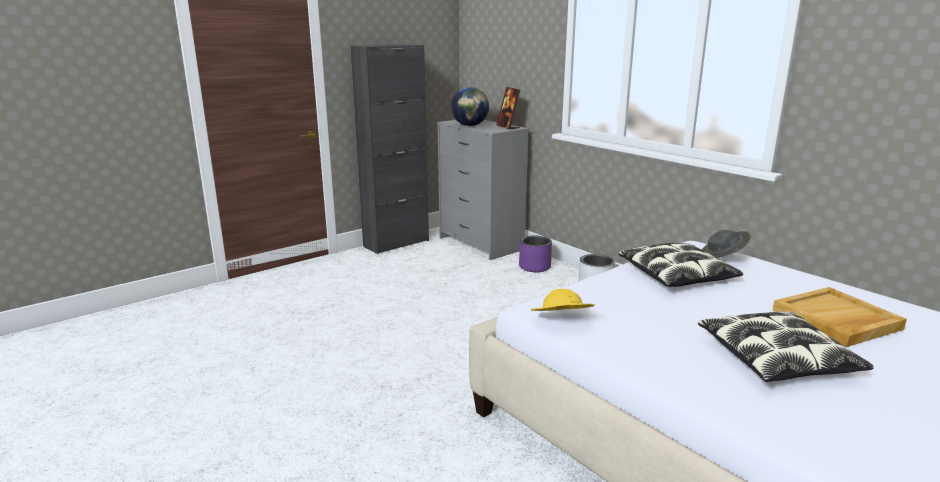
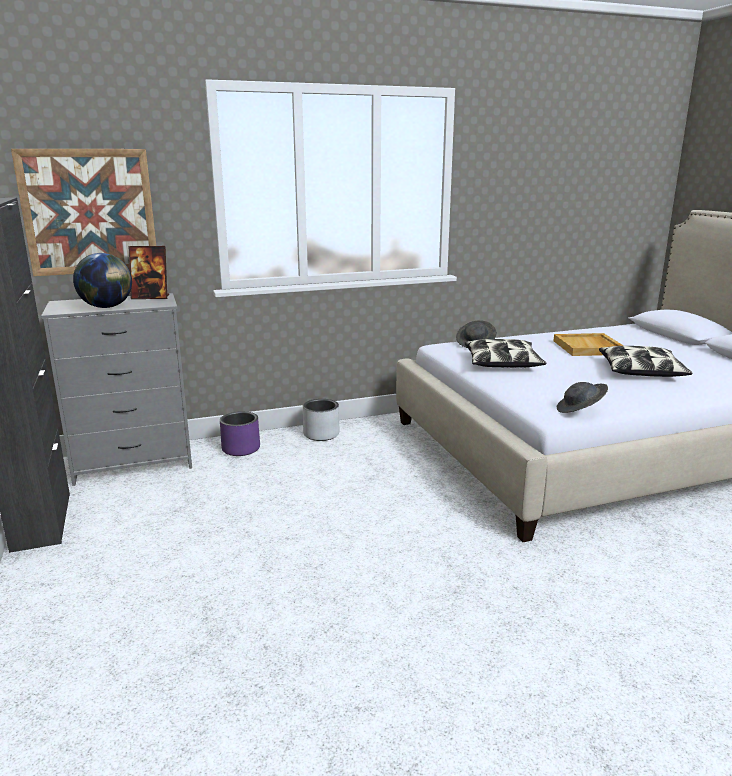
camera: 70 degrees left, 0 degrees up
(500, 60) = (89, 212): none -> picture
(561, 321) = (580, 410): yellow hat -> grey hat

